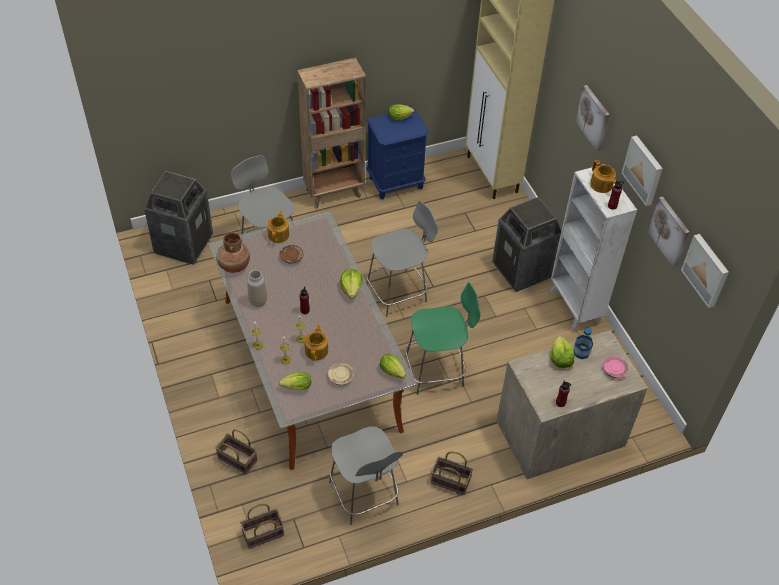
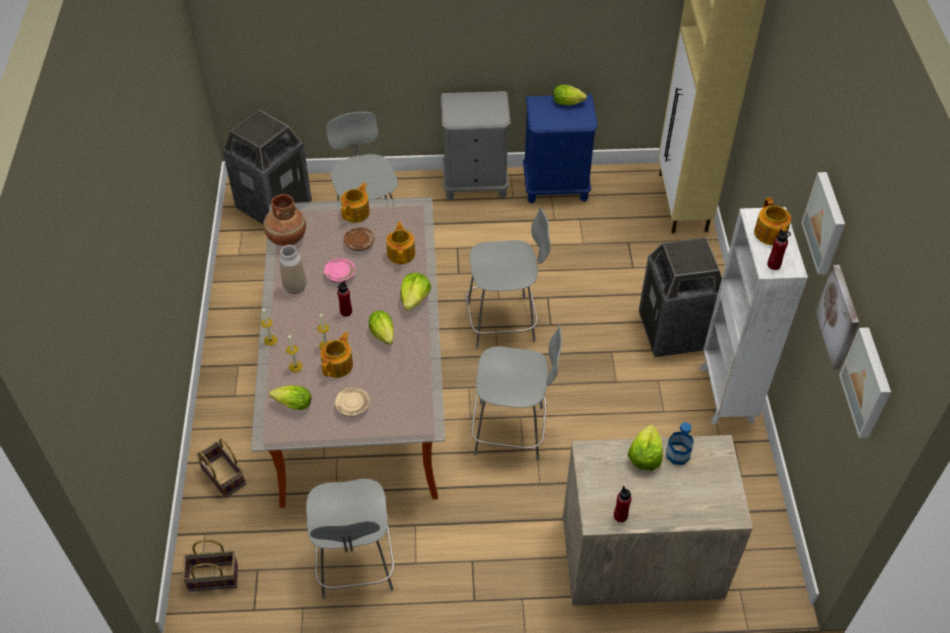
camera: 20 degrees right, 0 degrees up
(326, 257) = (401, 253): none -> teapot
(334, 193) = (475, 183): brown bookcase -> grey nightstand
(393, 373) = (421, 417): lettuce -> lettuce (384, 336)
(437, 370) = (512, 431): green chair -> grey chair
(449, 481) = (469, 579): basket -> none
(593, 117) = (789, 141): picture -> none
(614, 370) = (714, 491): pink plate -> pink plate (340, 274)

